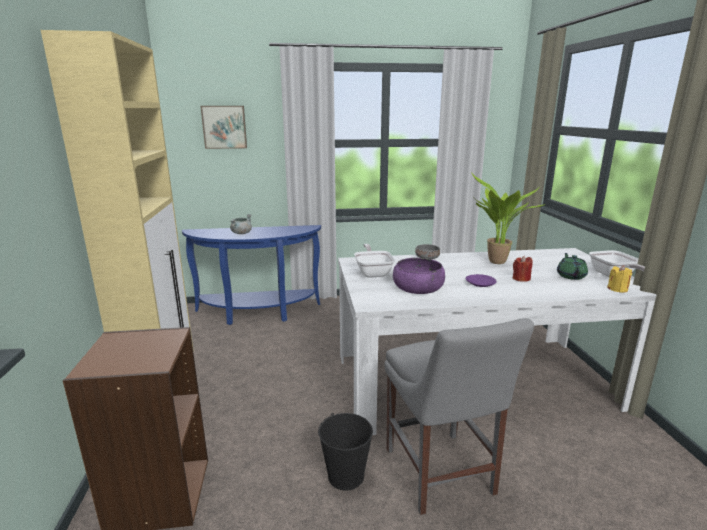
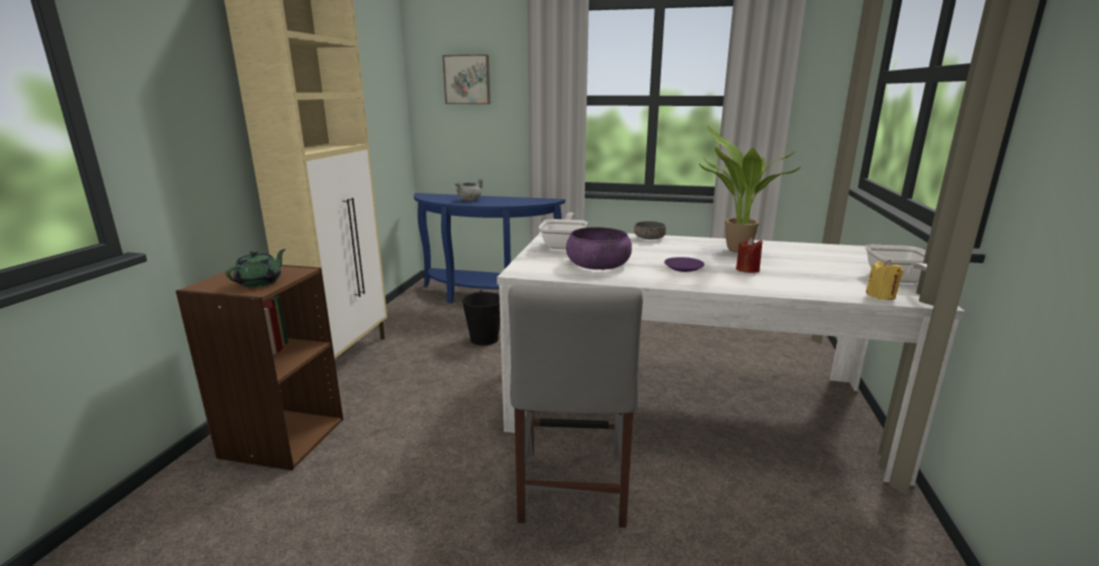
camera: 20 degrees right, 0 degrees up
(346, 475) = (465, 465): black bucket -> black bucket (484, 339)
(570, 276) = (827, 274): green teapot -> green teapot (260, 282)

